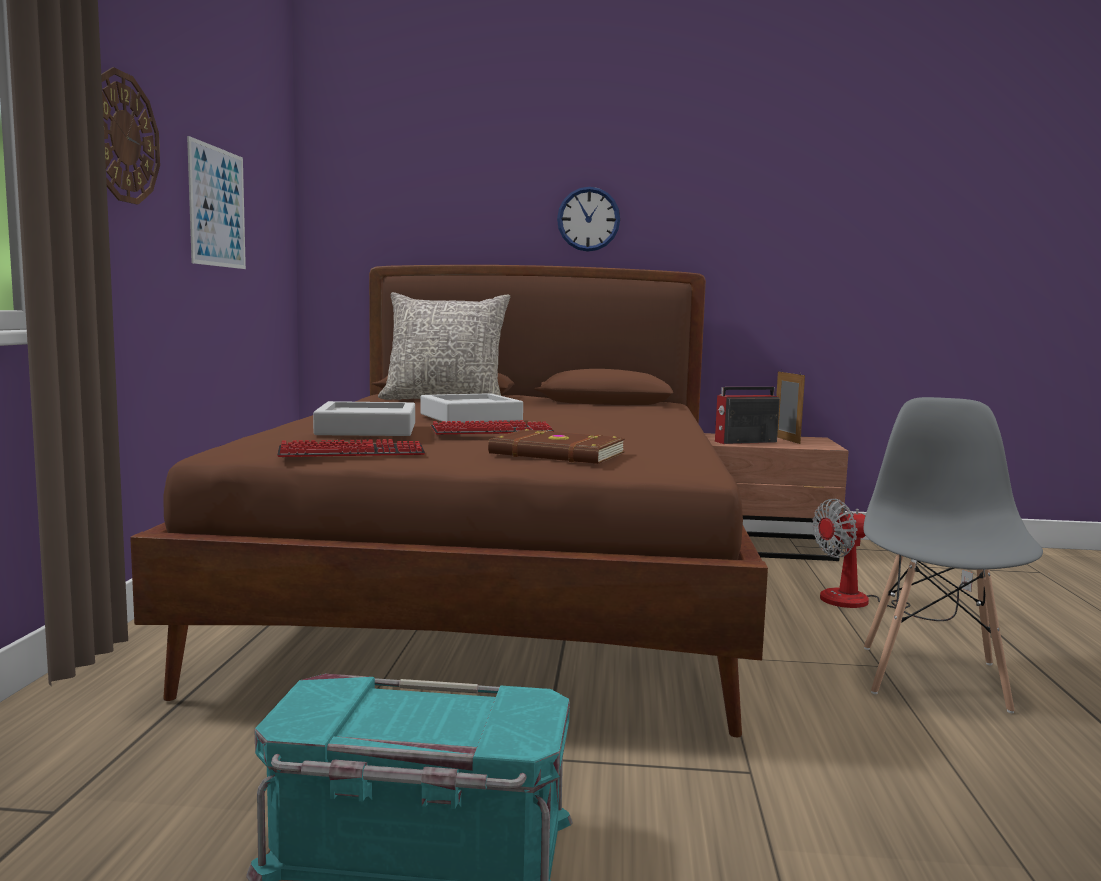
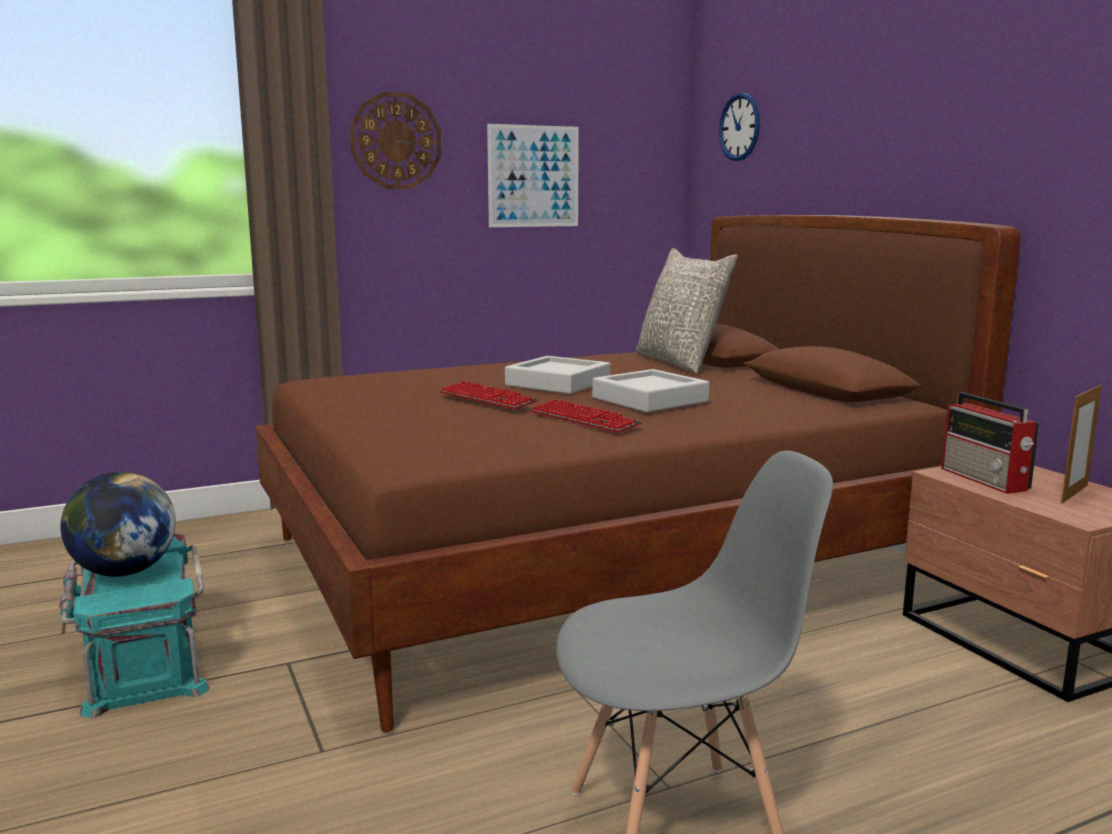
camera: 60 degrees right, 5 degrees up
(352, 453) = (330, 395): keyboard -> keyboard (584, 419)
(367, 429) = (423, 379): grey tray -> grey tray (650, 399)
(415, 721) = (124, 572): none -> globe
(557, 454) = (409, 426): brown book -> none
(588, 219) = (904, 153): wall clock -> wall clock (739, 127)
(744, 442) = (985, 480): radio -> radio turned 150 degrees counterclockwise
(863, 603) = (897, 746): fan -> none

